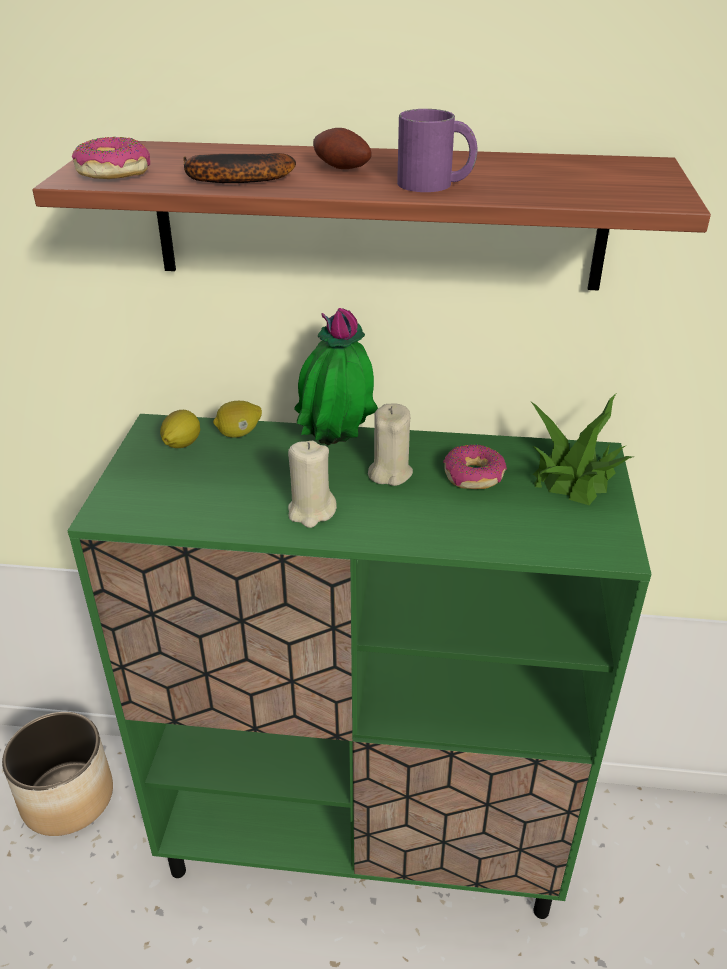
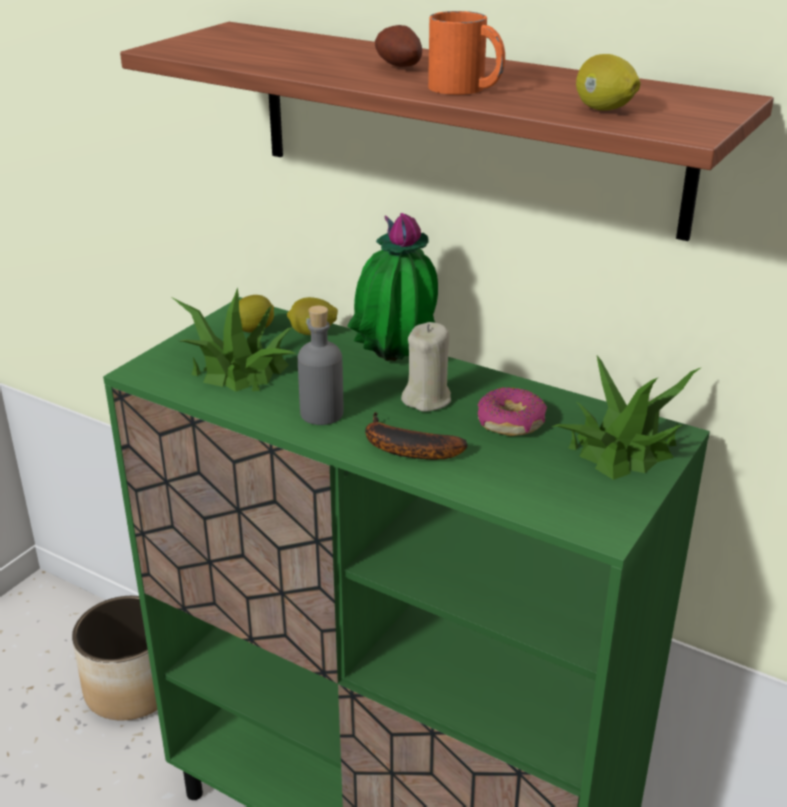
camera: 25 degrees right, 5 degrees down
(113, 172) = (198, 47): donut -> none
(199, 488) = (238, 369): none -> potted plant
(230, 180) = (285, 63): banana -> banana (404, 448)
(311, 511) = (322, 413): beige candle -> grey bottle
(436, 184) = (466, 89): purple mug -> orange mug
(577, 189) = (604, 110): none -> lemon

